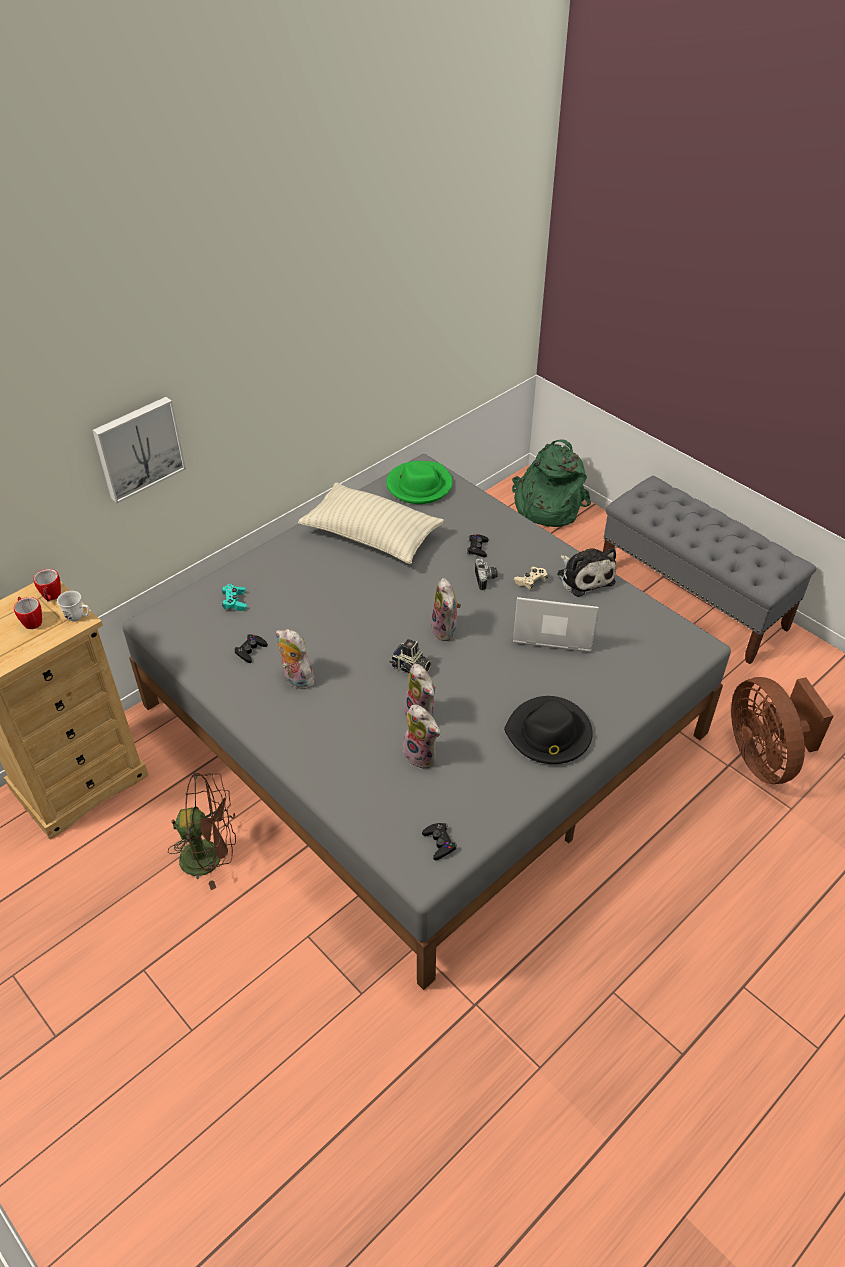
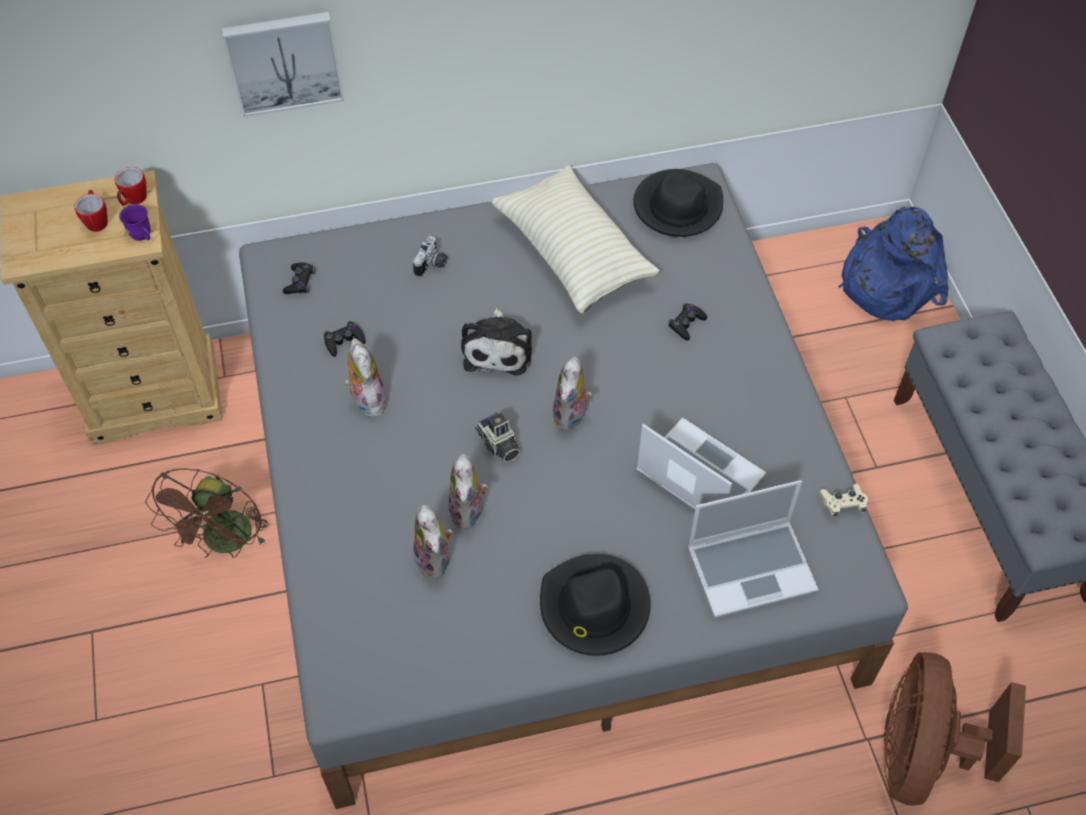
camera: 30 degrees right, 10 degrees up
(78, 617) = (143, 237): white mug -> purple mug
(211, 856) = (225, 543): brown fan -> brown fan turned 75 degrees clockwise
(235, 602) = (367, 272): turquoise game controller -> none
(419, 485) = (677, 206): green hat -> black hat
(439, 843) = (380, 674): black game controller -> black game controller (300, 282)
(486, 579) = (666, 371): camera -> camera (432, 265)
(531, 582) = (718, 399): beige game controller -> beige game controller (842, 504)
(546, 506) = (886, 282): green backpack -> blue backpack
(584, 576) = (790, 422): plush toy -> plush toy (498, 348)
(626, 666) = (752, 567): none -> laptop

